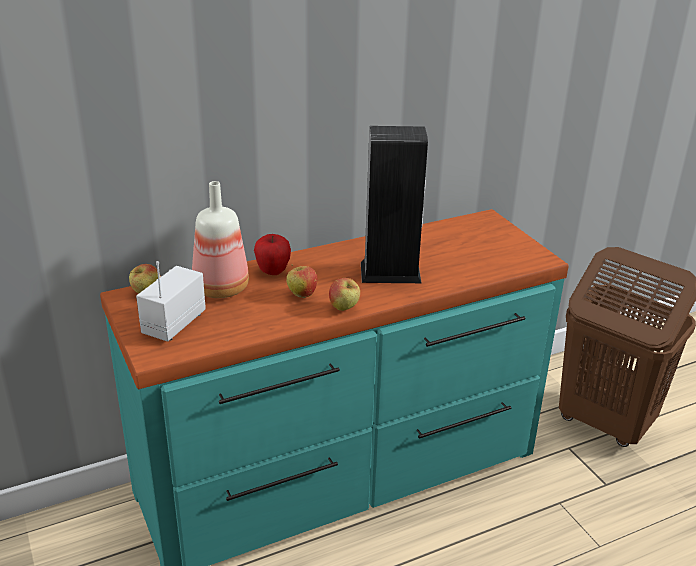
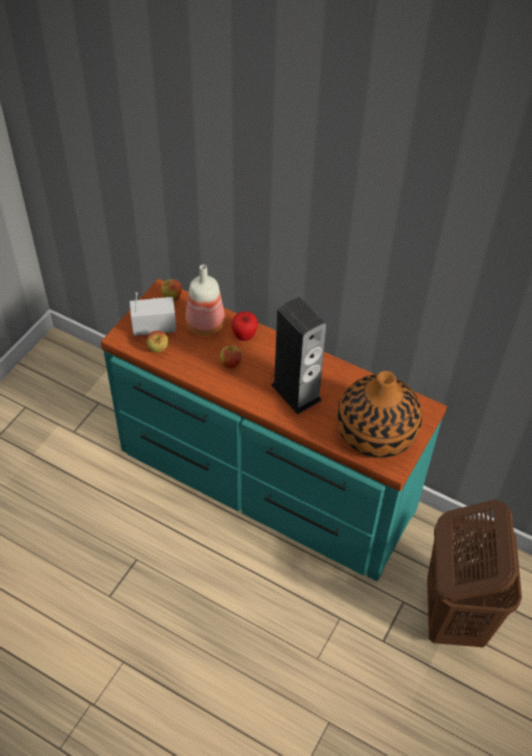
camera: 55 degrees right, 20 degrees up
(344, 308) = (233, 391): apple -> apple (158, 349)
(492, 252) = (376, 433): none -> vase

